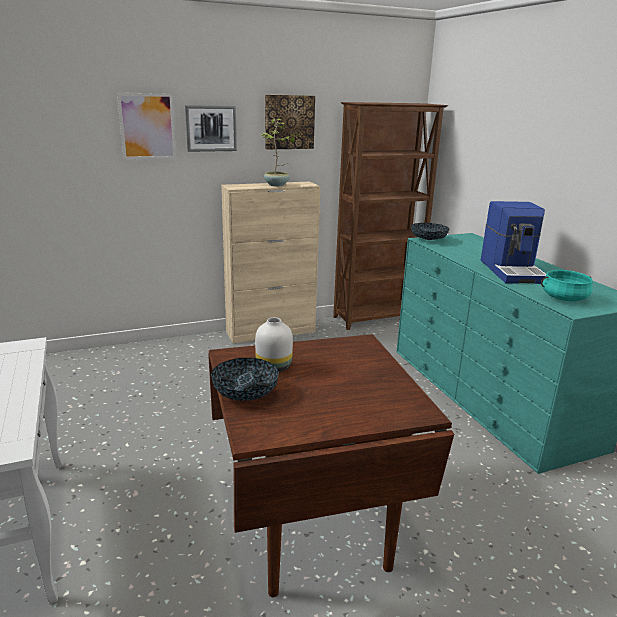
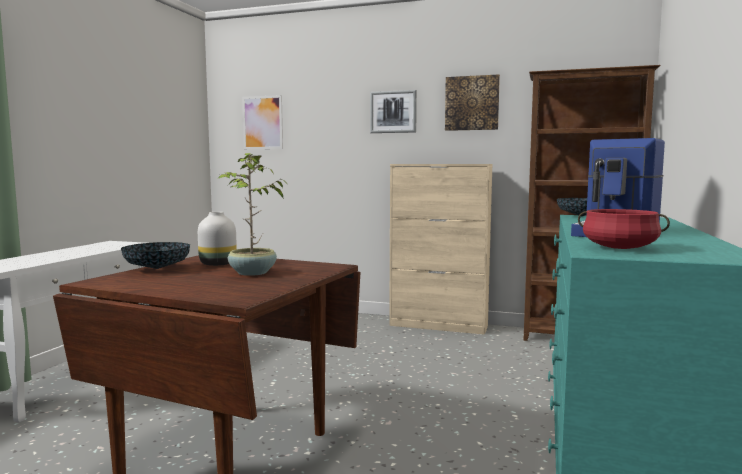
camera: 40 degrees right, 15 degrees down
(147, 126) = (339, 112): picture -> picture (262, 122)
(277, 185) = (446, 163): potted plant -> potted plant (252, 273)
(564, 298) = (620, 248): turquoise cooking pot -> red cooking pot

